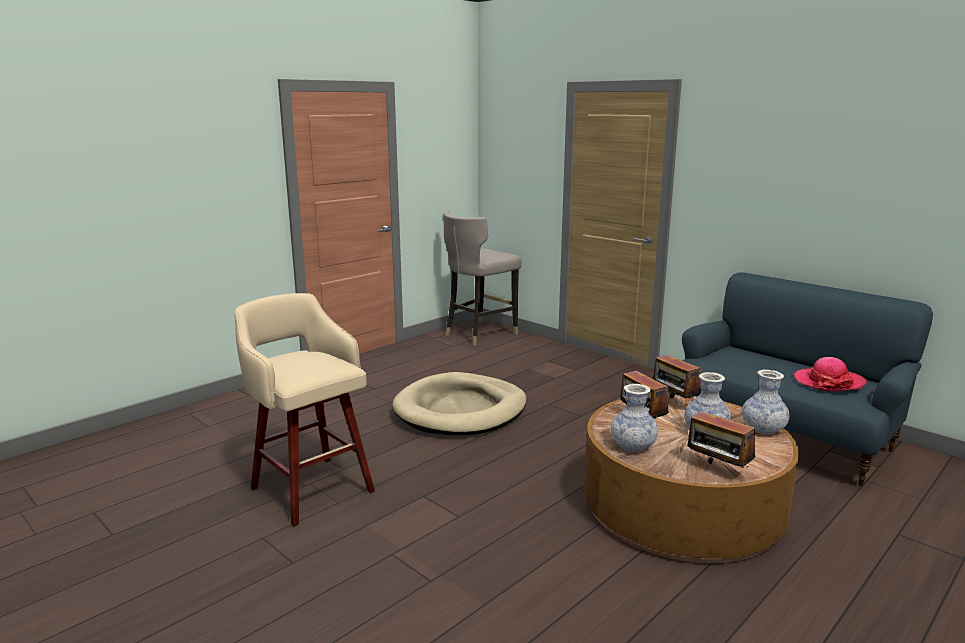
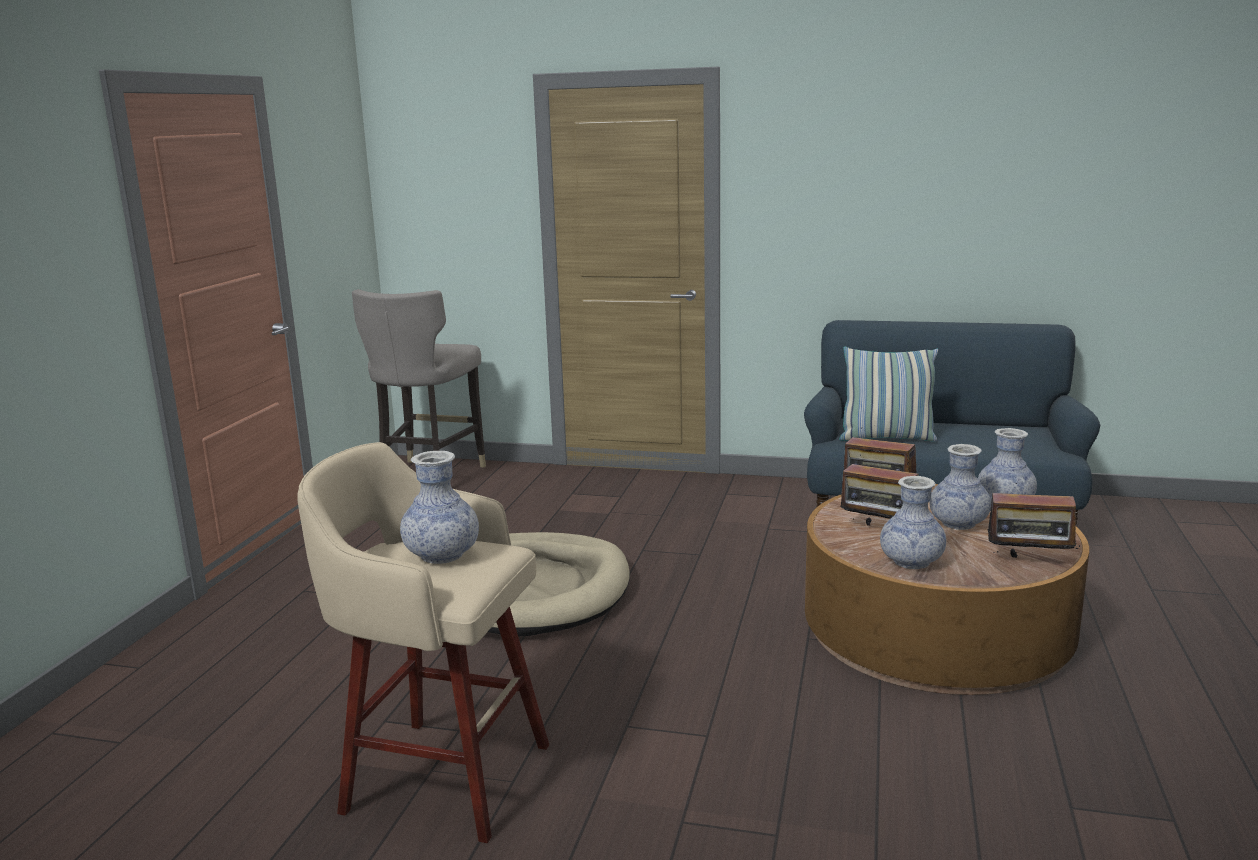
camera: 30 degrees left, 0 degrees up
(310, 361) = (442, 555): none -> vase
(738, 365) = (886, 438): none -> pillow
(829, 382) = (996, 436): hat -> none

